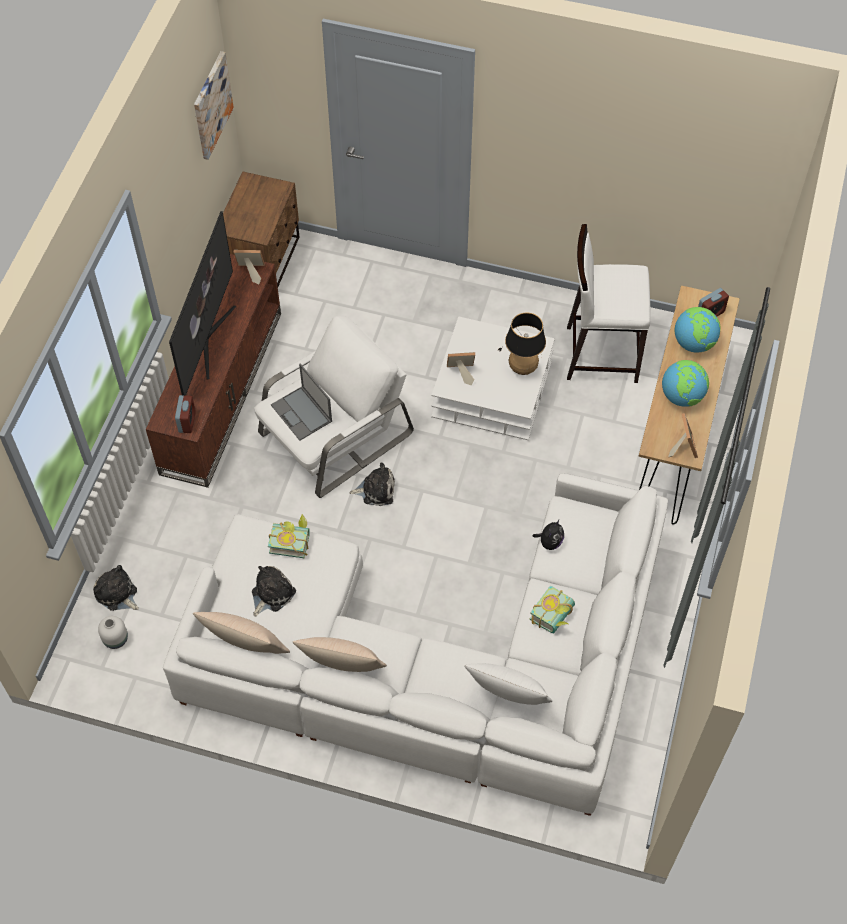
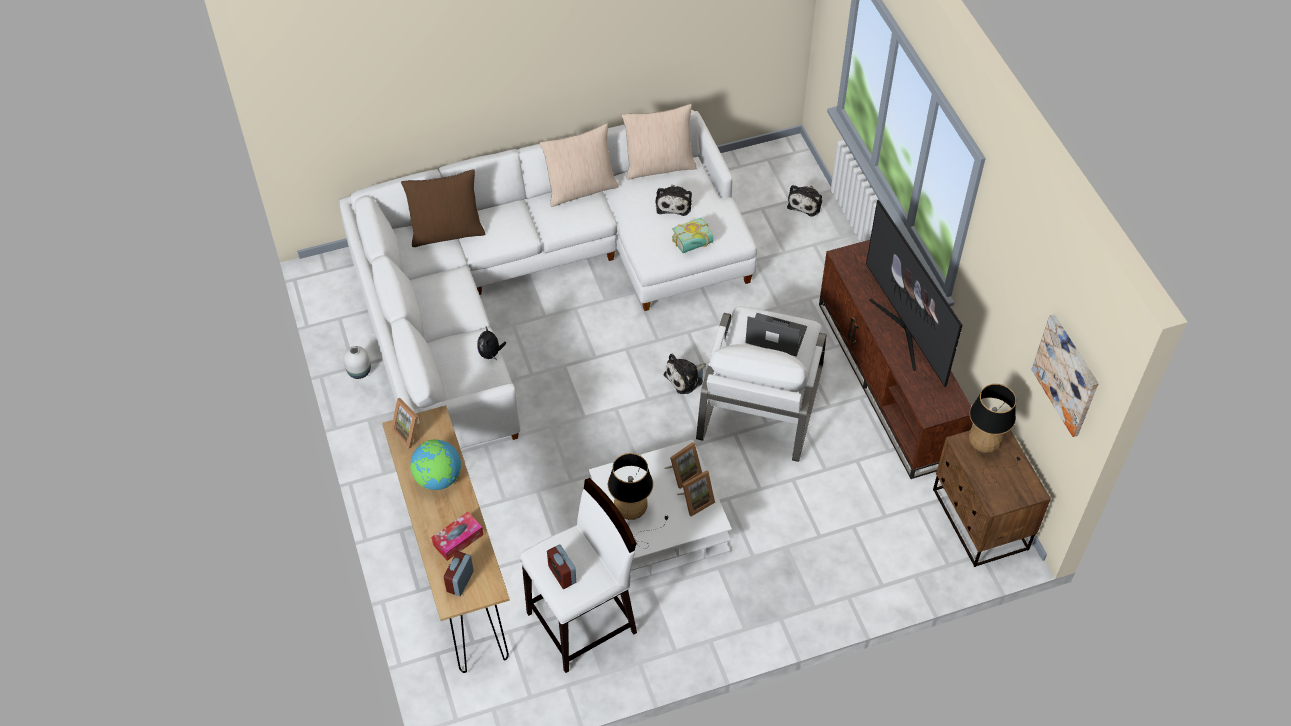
camera: 145 degrees right, 5 degrees down
(115, 638) = (777, 178): white vase -> white vase (360, 371)
(117, 594) = (806, 203): plush toy -> plush toy turned 105 degrees clockwise
(187, 422) = (849, 260): alarm clock -> alarm clock (562, 574)
(250, 222) = (985, 450): none -> table lamp
(250, 272) = (934, 408): picture frame -> picture frame (695, 501)
(507, 699) = (447, 232): white pillow -> brown pillow
(555, 617) = (447, 299): book -> none
(694, 343) = (458, 540): globe -> tissue box

